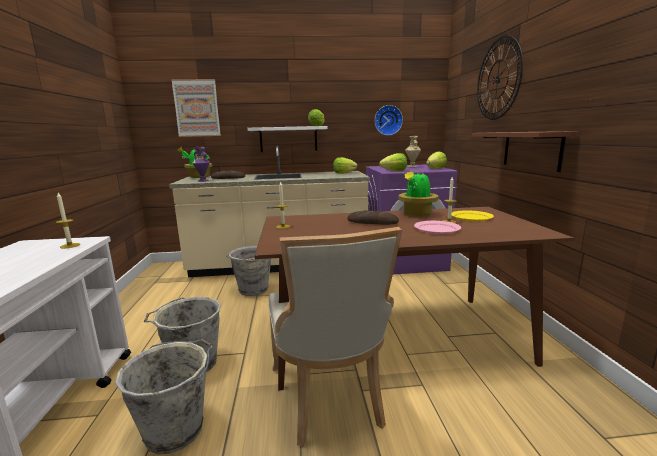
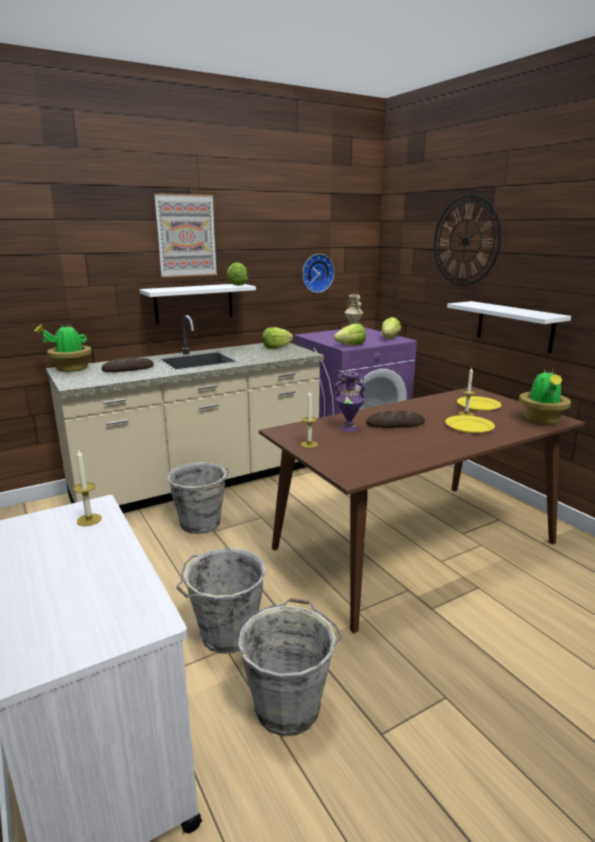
camera: 25 degrees left, 5 degrees up
(197, 108) = (55, 261): picture -> picture (186, 236)
(203, 181) = (101, 378): purple vase -> purple vase (349, 428)
(329, 397) = (409, 624): beige chair -> none
(416, 214) = (422, 406): potted plant -> potted plant (541, 421)
(436, 229) = (468, 426): pink plate -> yellow plate
(531, 150) = (514, 326): brown shelf -> white shelf

